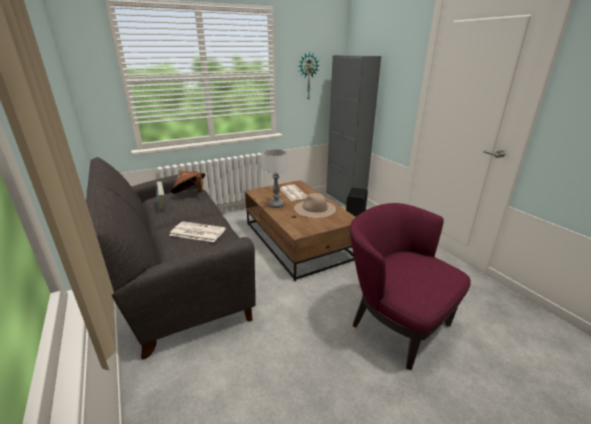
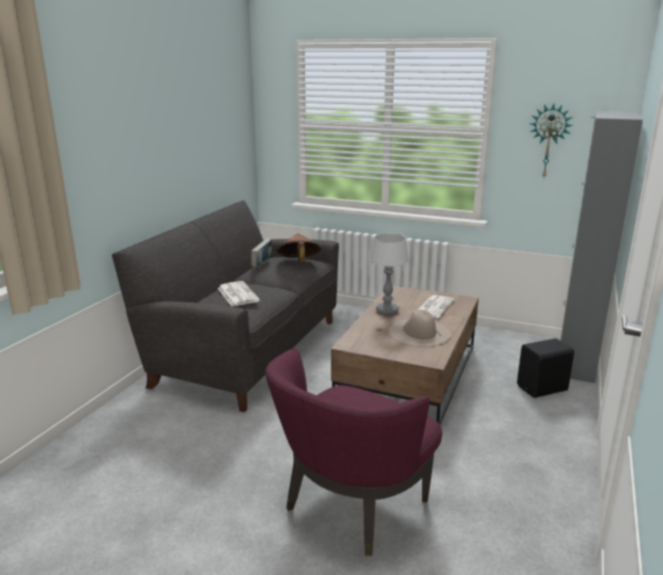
camera: 50 degrees right, 5 degrees down
(396, 324) = (352, 506): purple armchair -> purple armchair turned 150 degrees counterclockwise

